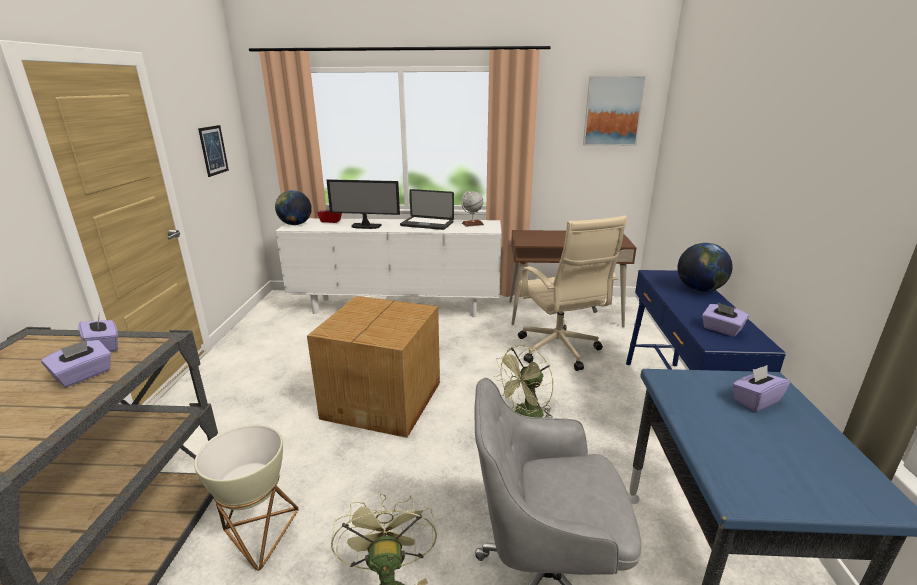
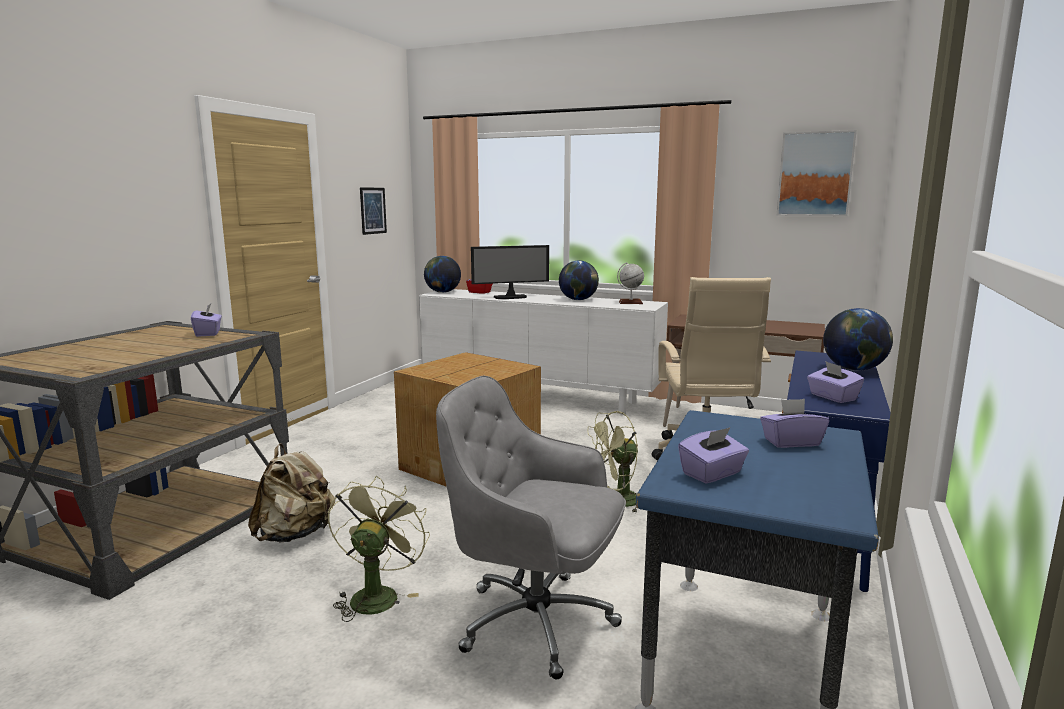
camera: 20 degrees right, 10 degrees down
(84, 375) = (183, 344): purple tissue box -> purple tissue box (712, 474)
(259, 534) = (295, 534): planter -> beige backpack
(365, 226) = (510, 297): monitor -> monitor turned 45 degrees counterclockwise
(427, 224) = (578, 300): laptop -> globe

